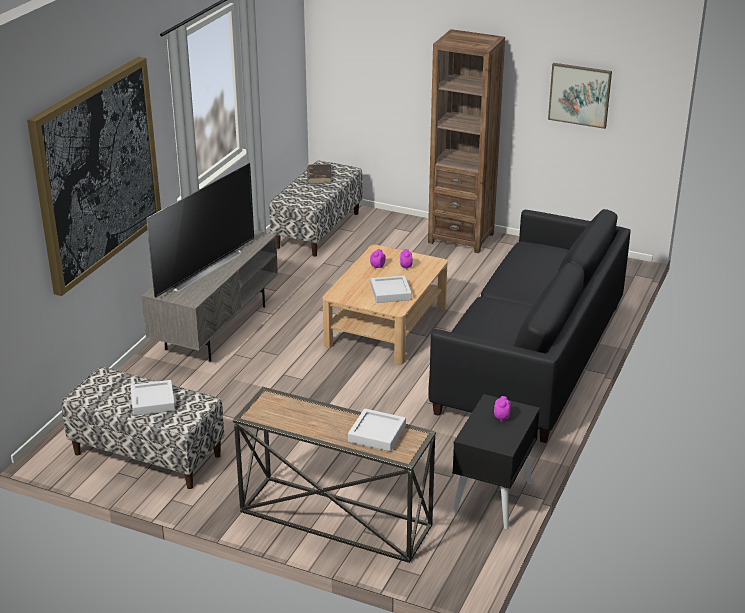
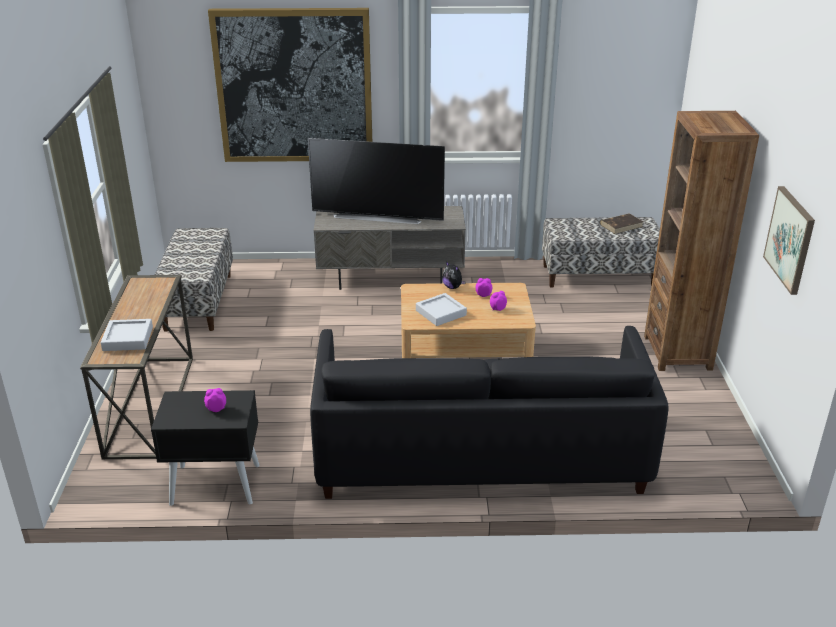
camera: 65 degrees right, 0 degrees up
(153, 401) = (190, 258): grey tray -> none
(351, 276) = (452, 287): none -> plush toy

